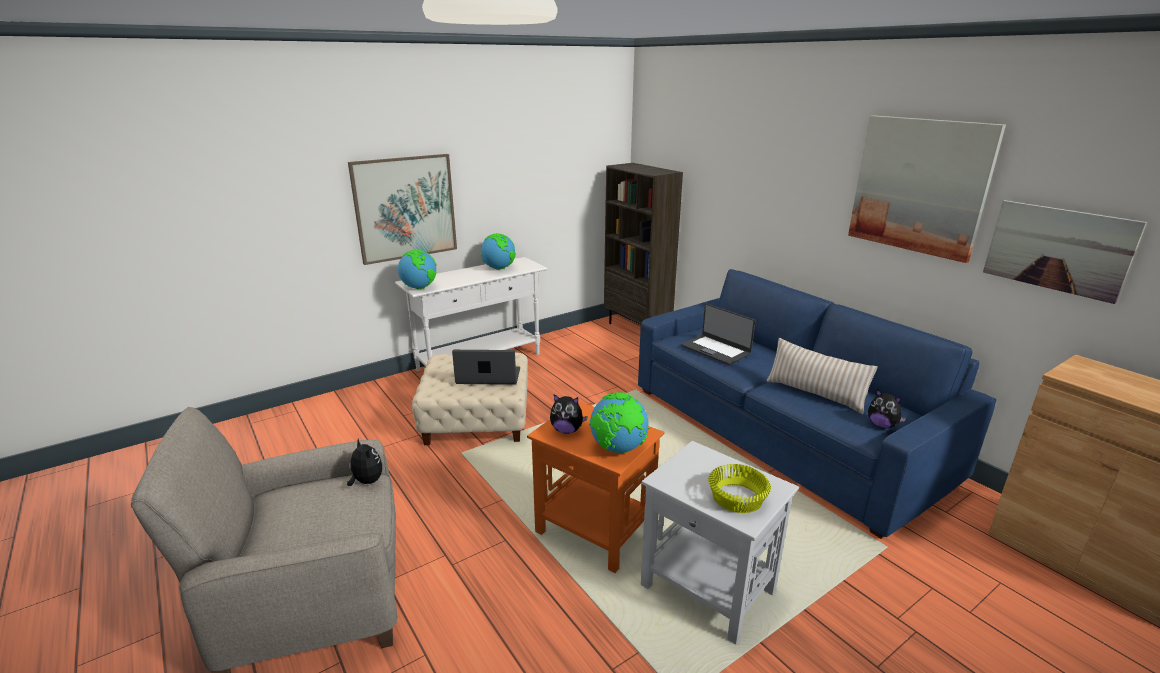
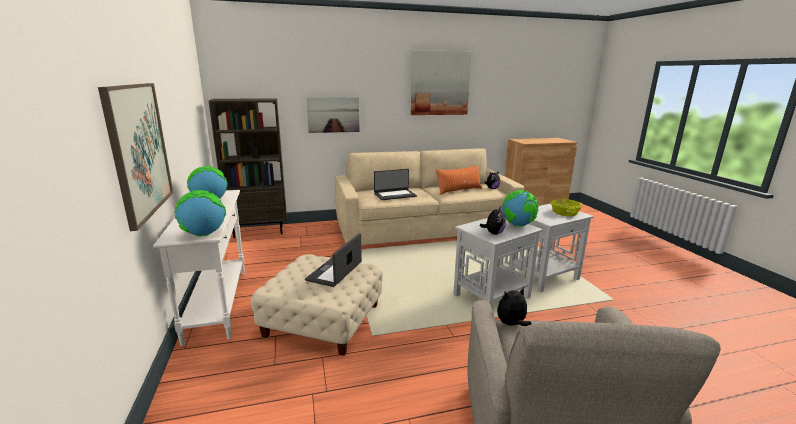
camera: 70 degrees left, 5 degrees down
(595, 531) = (492, 296): orange side table -> white side table
(783, 431) = (424, 227): blue sofa -> beige sofa
(815, 394) = (458, 190): beige pillow -> orange pillow
(1057, 249) = (495, 100): picture -> picture (333, 115)

